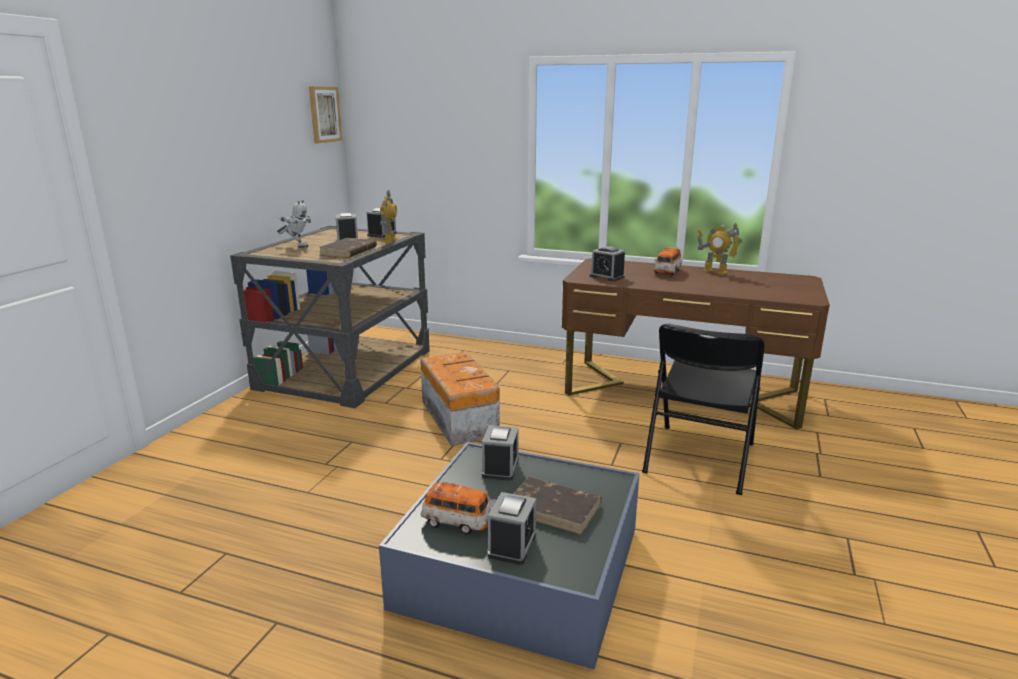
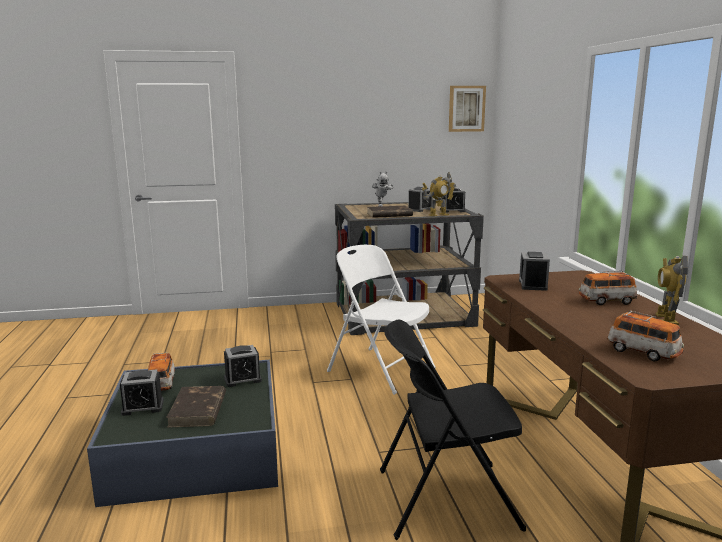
camera: 60 degrees right, 5 degrees down
(459, 417) = (381, 369): storage box -> white chair
(771, 291) = (643, 353): none -> toy car

